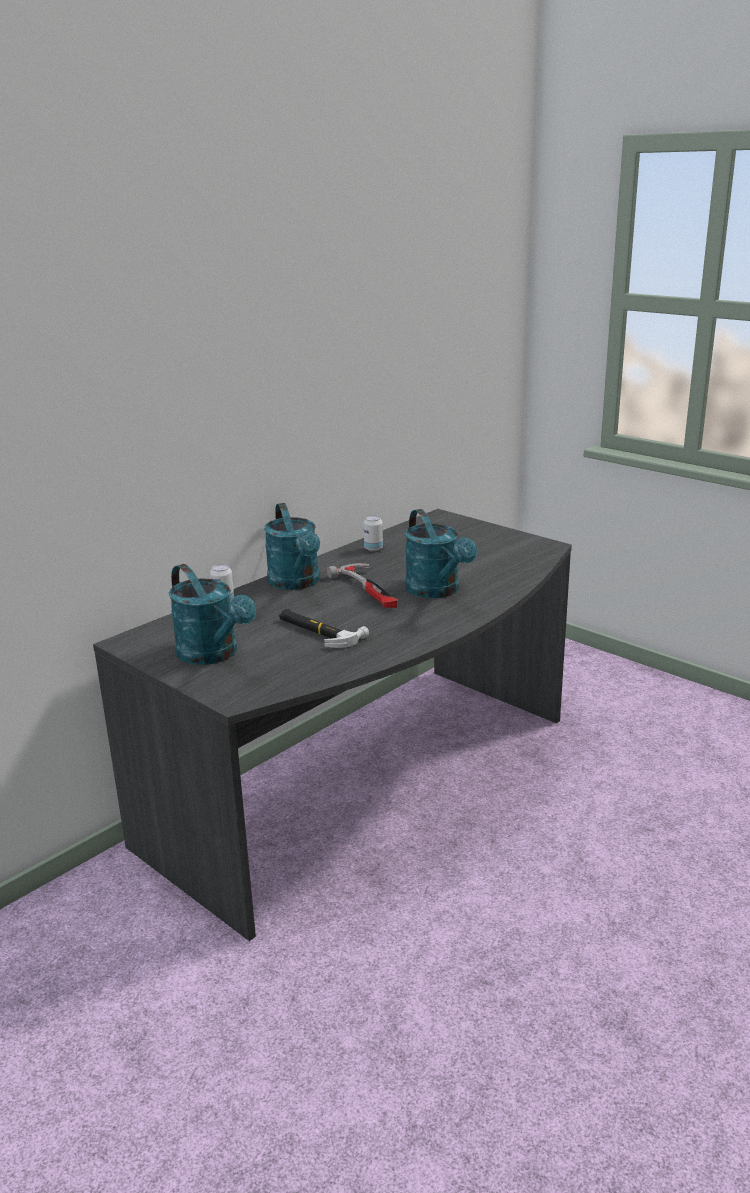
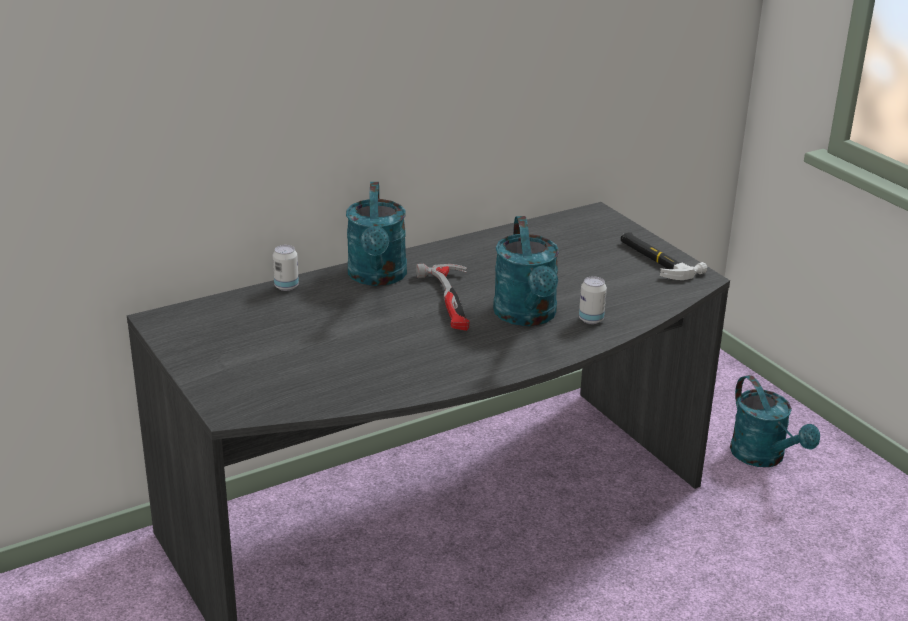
camera: 15 degrees right, 5 degrees up
(213, 655) = (238, 353): turquoise watering can -> turquoise watering can (764, 457)
(318, 631) = (364, 344): hammer -> hammer (656, 259)
(373, 549) = (490, 246): can -> can (591, 319)

